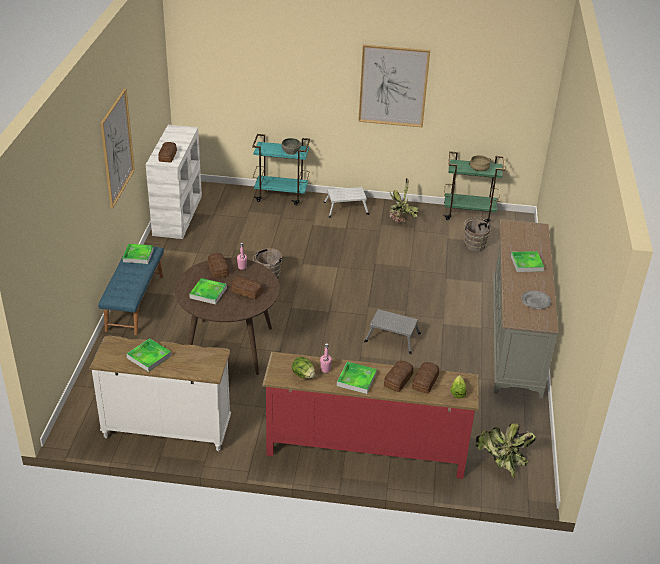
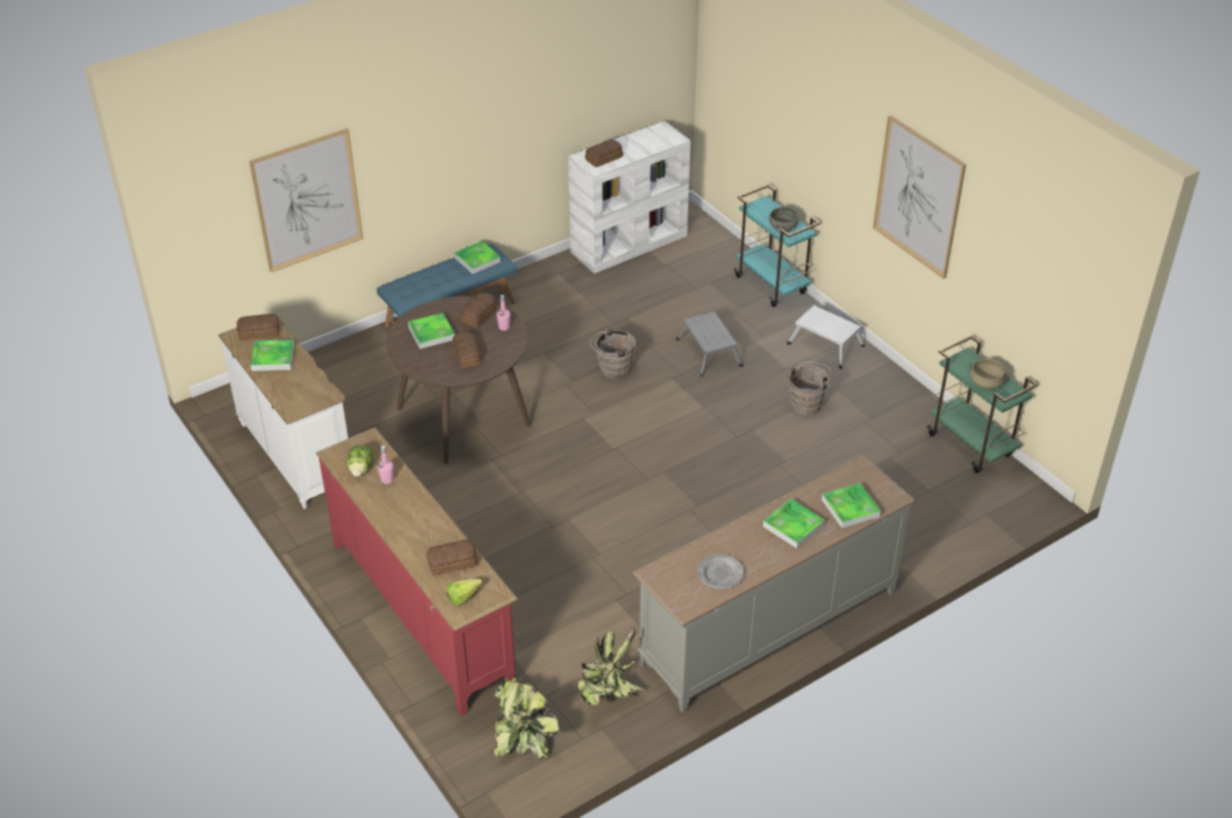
camera: 50 degrees right, 5 degrees up
(117, 148) = (485, 116): picture -> picture (307, 200)
(356, 379) = (396, 510): tray -> tray (850, 508)
(393, 337) = (633, 524): grey step ladder -> grey step ladder (709, 353)
(399, 380) = (432, 541): bread -> bread (260, 333)
(403, 220) = (872, 401): potted plant -> potted plant (607, 694)
(474, 244) = (913, 487): brown bucket -> brown bucket (807, 403)

